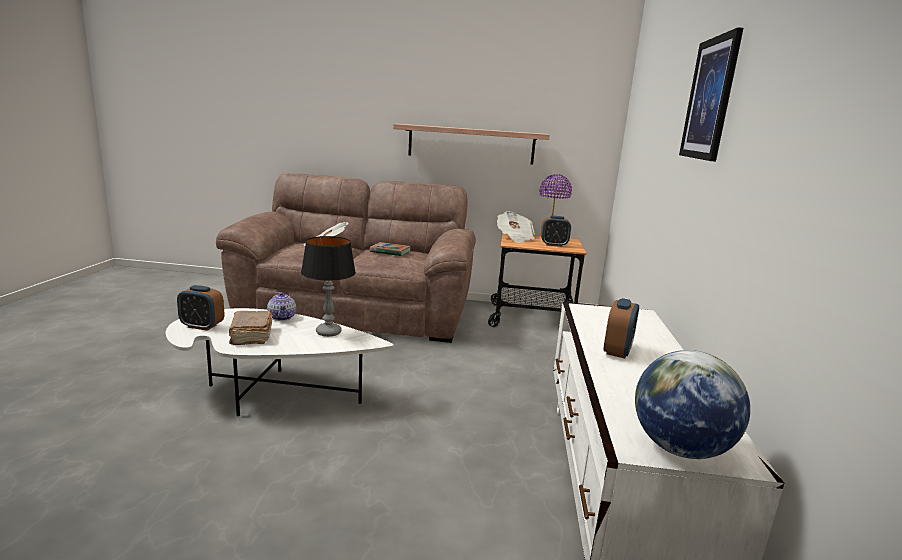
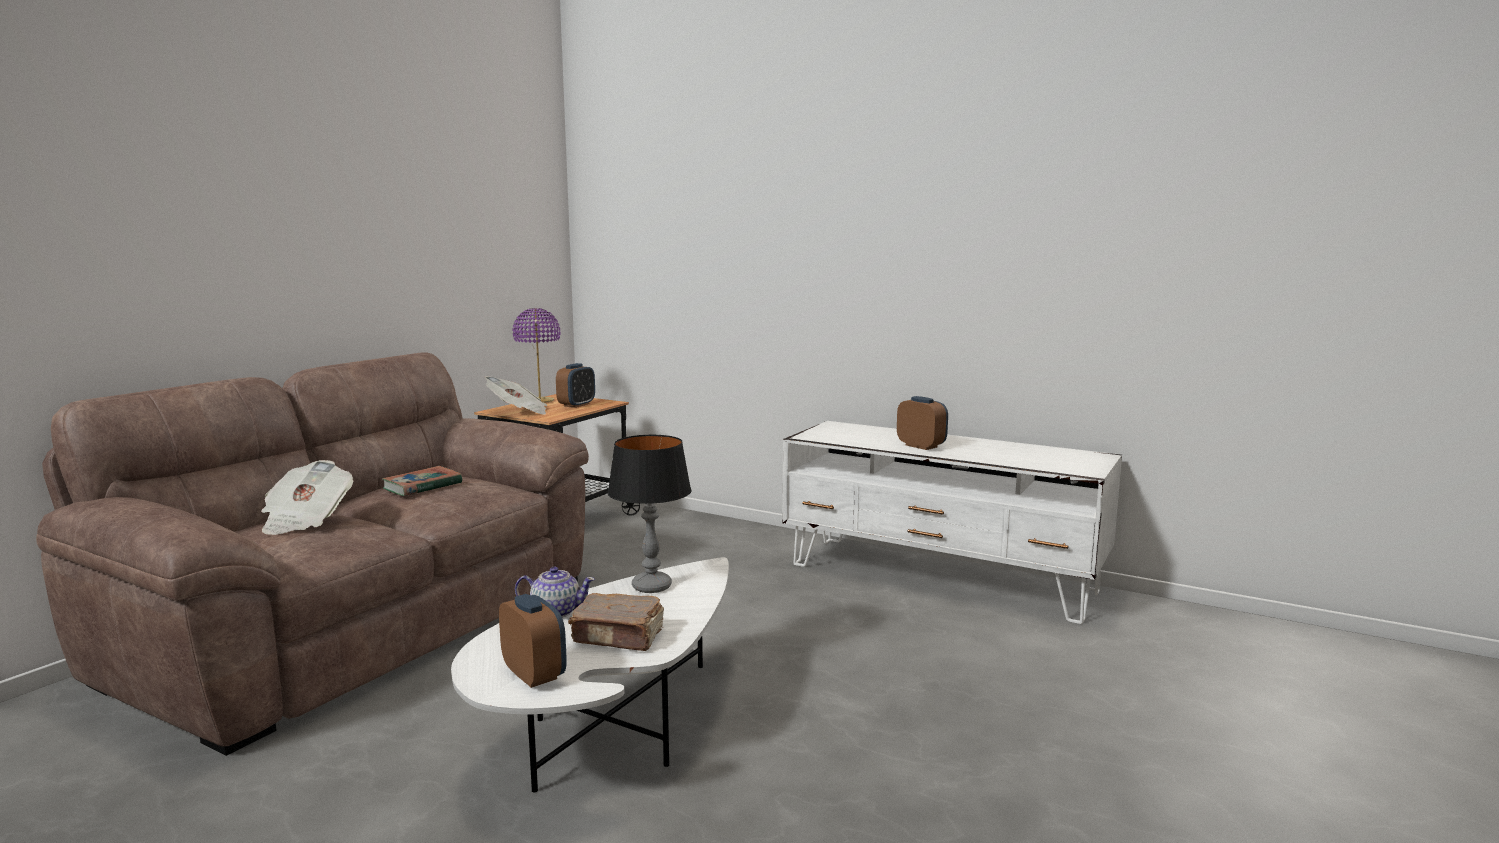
camera: 65 degrees left, 5 degrees down
(202, 326) = (534, 675): alarm clock -> alarm clock turned 75 degrees counterclockwise
(471, 144) = (404, 280): shelf -> none
(679, 448) = (1085, 463): globe -> none
(710, 99) = (858, 206): picture -> none

